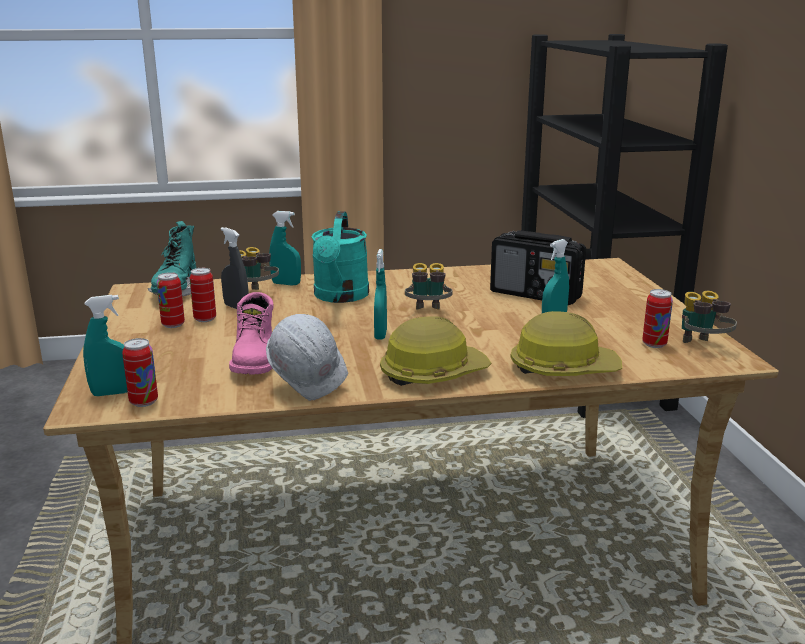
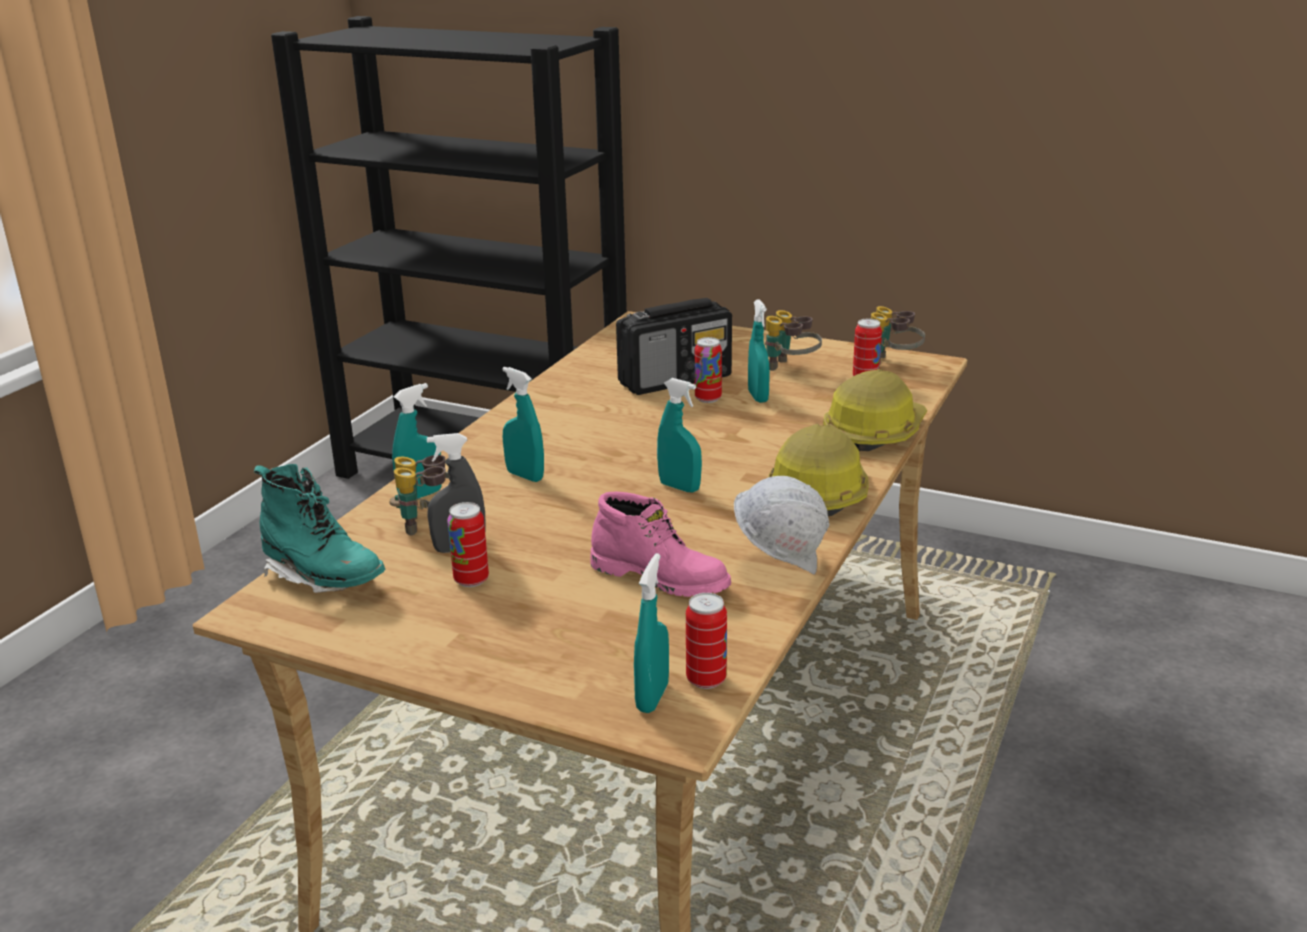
camera: 55 degrees left, 5 degrees up
(173, 325) = (459, 607): can -> can (708, 398)
(340, 297) = (525, 476): turquoise watering can -> turquoise spray bottle
(428, 313) = (651, 445): binoculars -> binoculars (790, 369)

